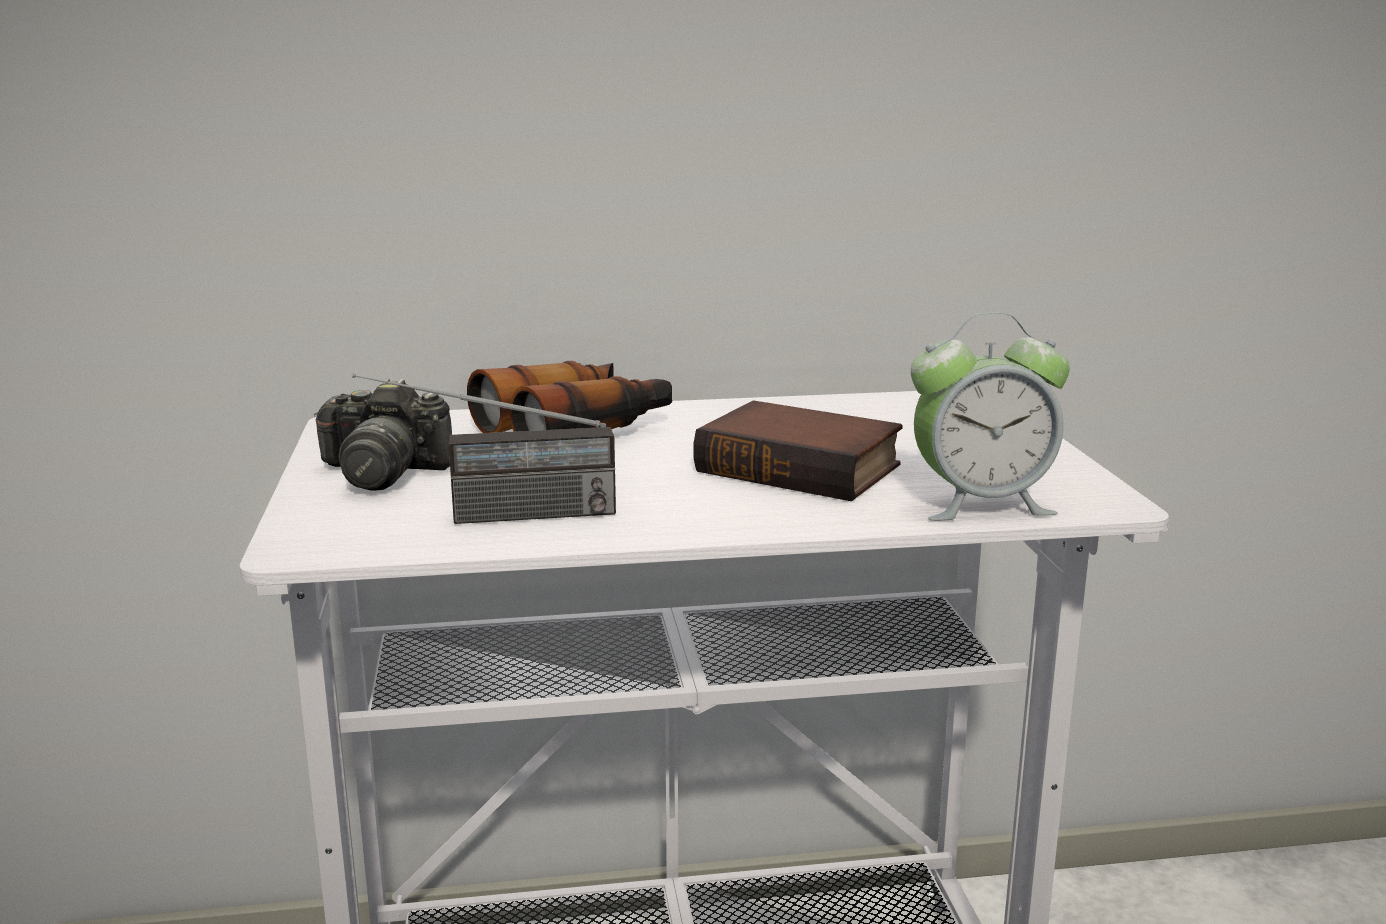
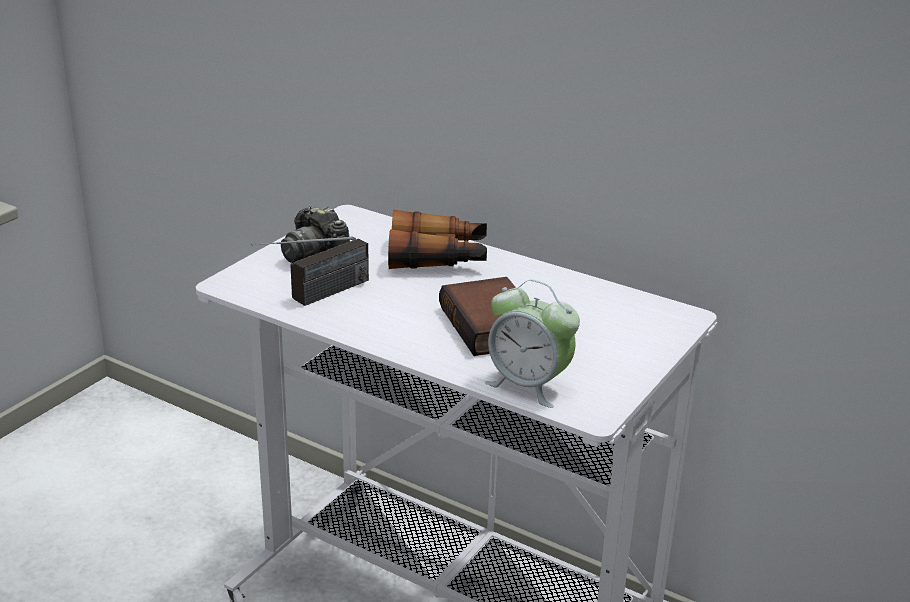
camera: 40 degrees right, 10 degrees up
(490, 516) = (314, 297): radio -> radio turned 75 degrees counterclockwise

